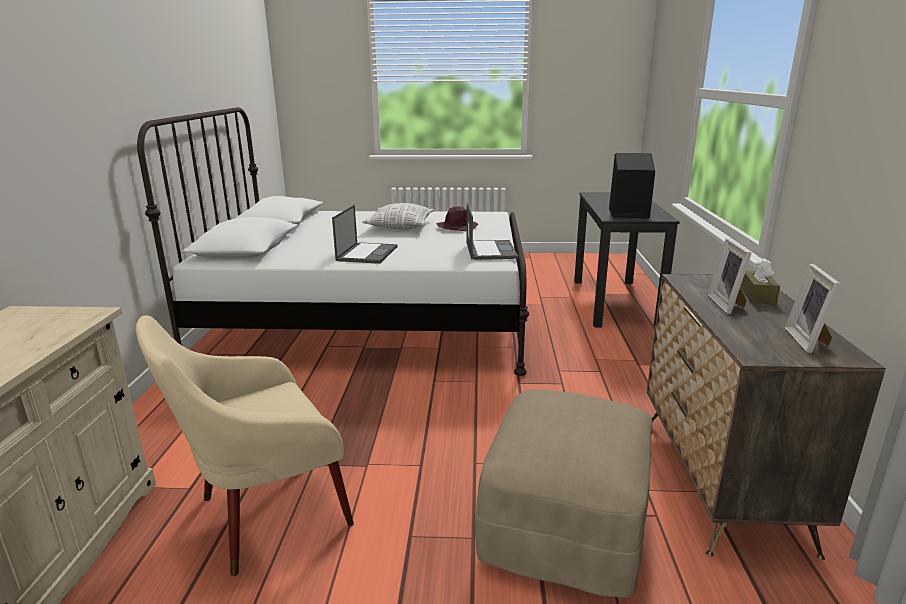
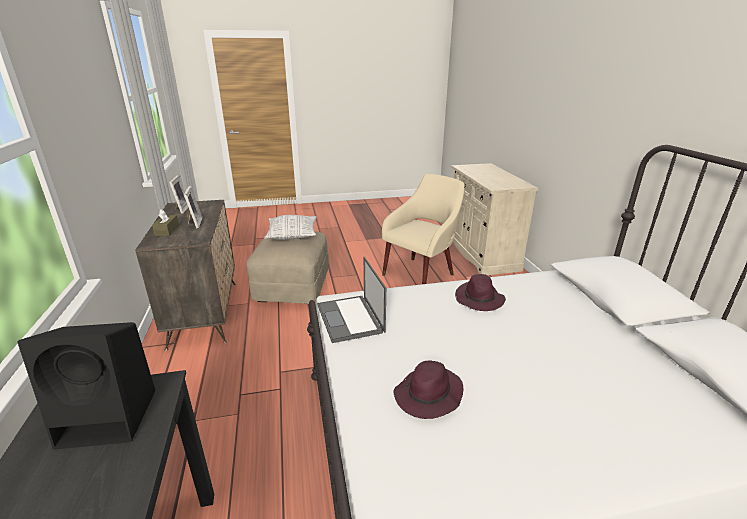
camera: 165 degrees right, 5 degrees up
(367, 253) = (479, 299): laptop -> purple hat
(400, 227) = (520, 382): pillow -> pillow (292, 235)

